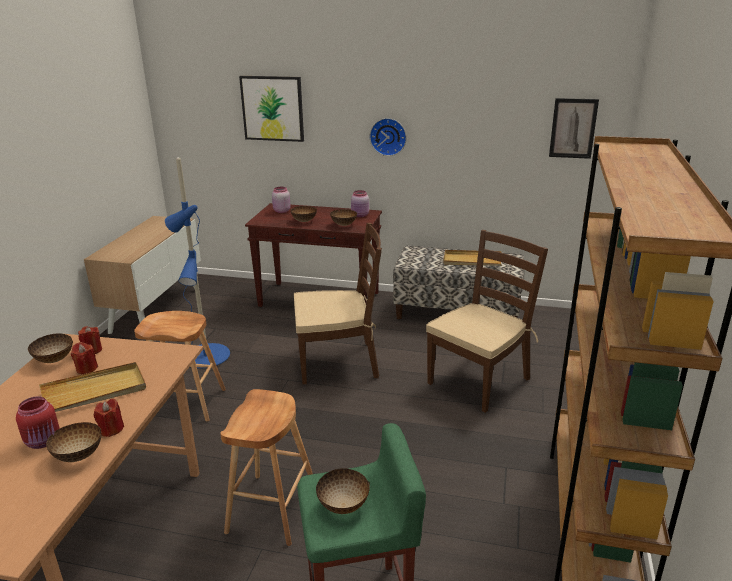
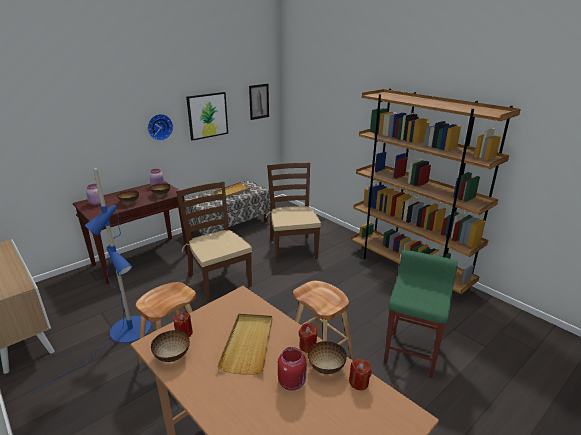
camera: 55 degrees left, 0 degrees up
(86, 369) = (210, 341): red candle -> red candle (359, 382)
(272, 108) = (61, 123): picture -> picture (207, 115)
(339, 362) = (219, 280): brown chair -> brown chair turned 60 degrees counterclockwise
(343, 506) = (423, 296): bowl -> none

